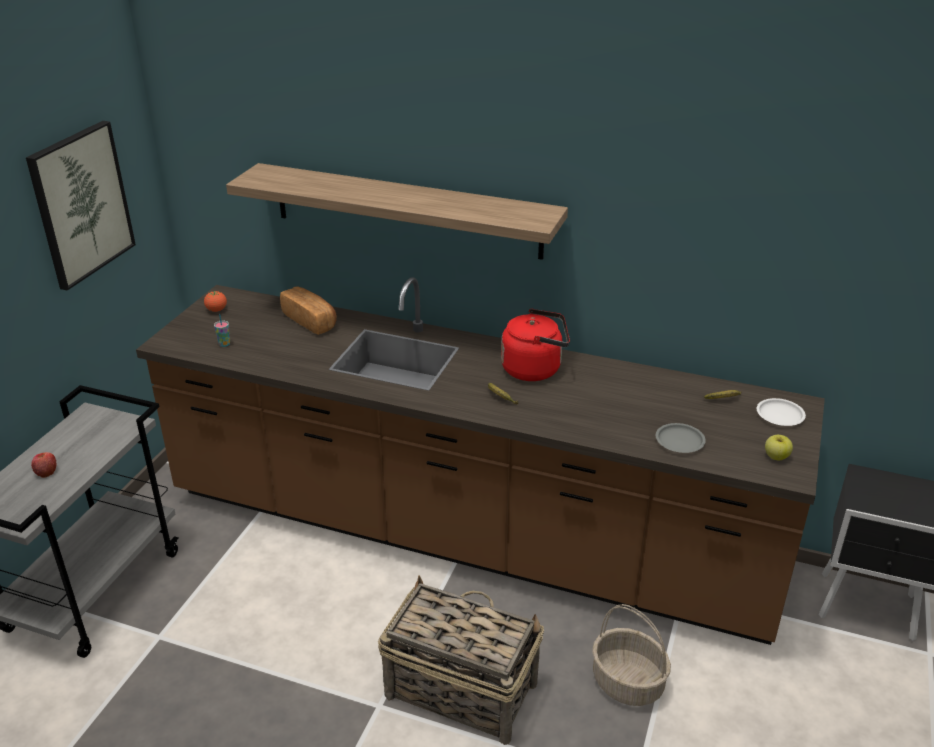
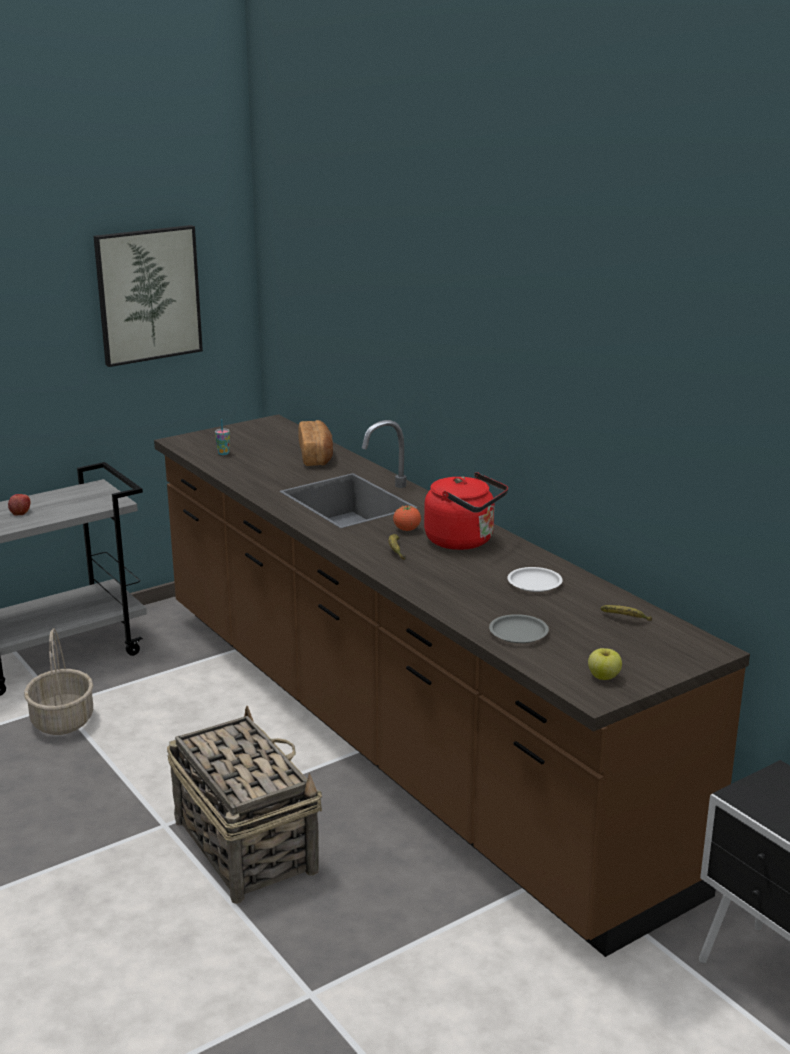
camera: 35 degrees right, 10 degrees down
(216, 310) = (252, 430): tomato -> tomato (407, 529)
(406, 210) = (409, 351): shelf -> none
(628, 683) = (406, 914): basket -> basket (63, 721)
(780, 415) = (668, 649): white plate -> white plate (535, 583)

